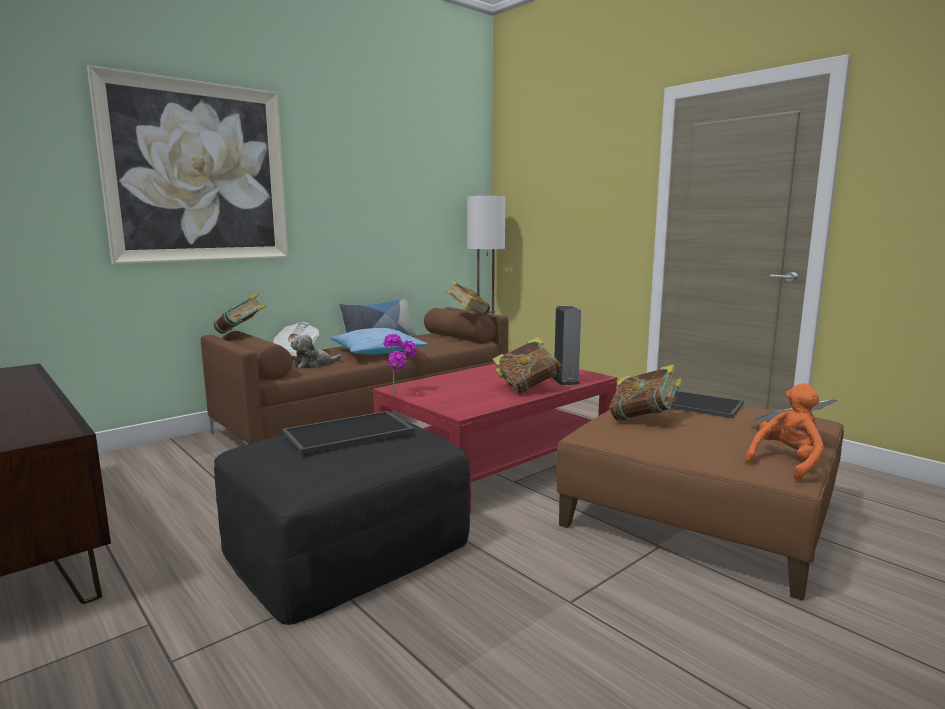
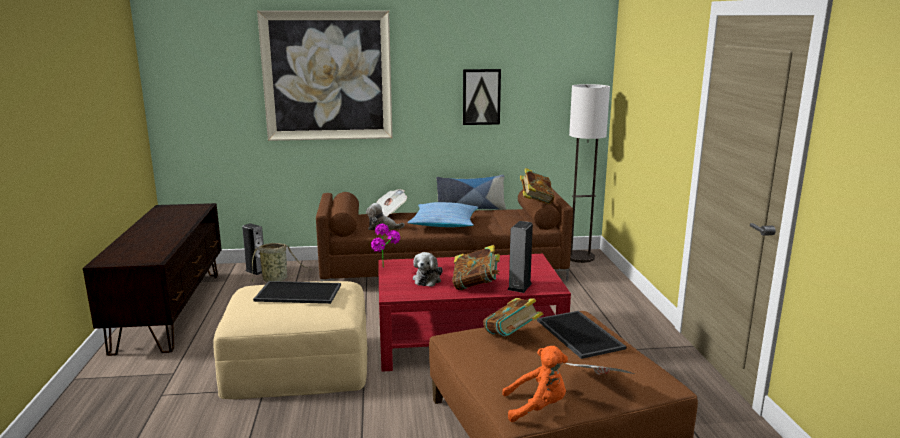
camera: 35 degrees right, 5 degrees up
(112, 463) = (256, 271): none -> speaker
(162, 465) = (277, 280): none -> basket
(241, 334) = (343, 196): book -> none
(346, 545) = (298, 365): black ottoman -> beige ottoman
(380, 208) = (481, 97): none -> picture
(467, 393) = (428, 279): none -> plush toy

